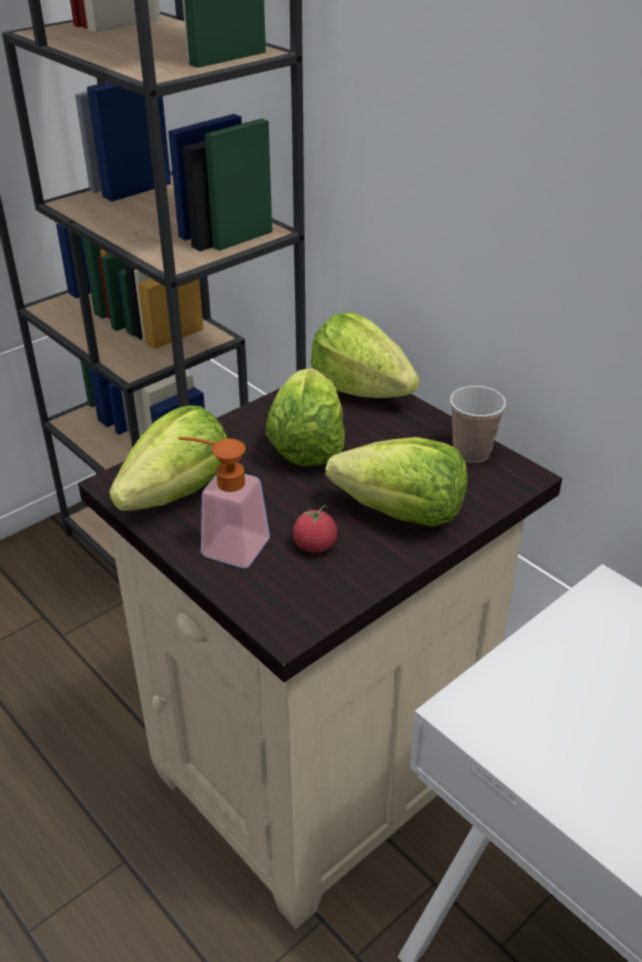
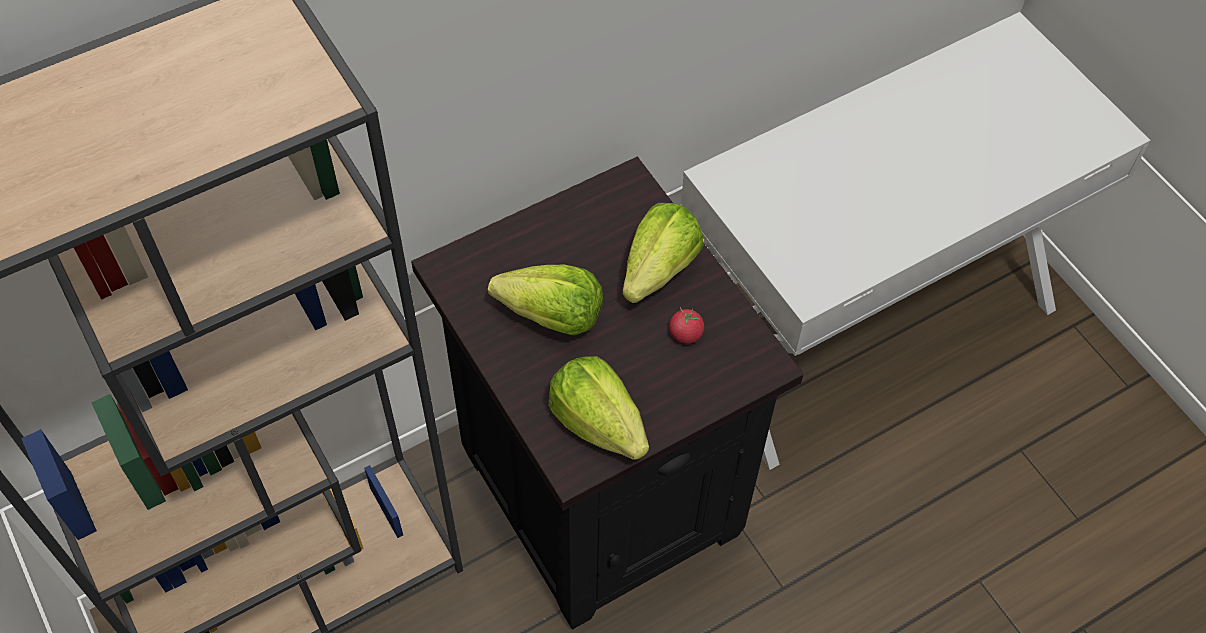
camera: 80 degrees left, 20 degrees up
(224, 544) = (672, 395): soap dispenser -> none
(325, 770) = (598, 488): beige cabinet -> black cabinet
(361, 389) = (474, 259): lettuce -> none
(471, 452) = (591, 203): cup -> none

